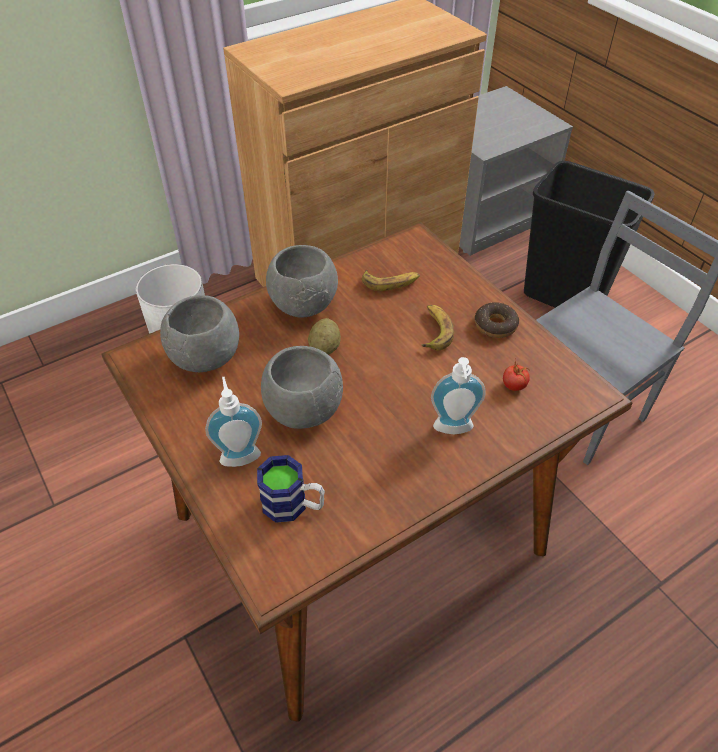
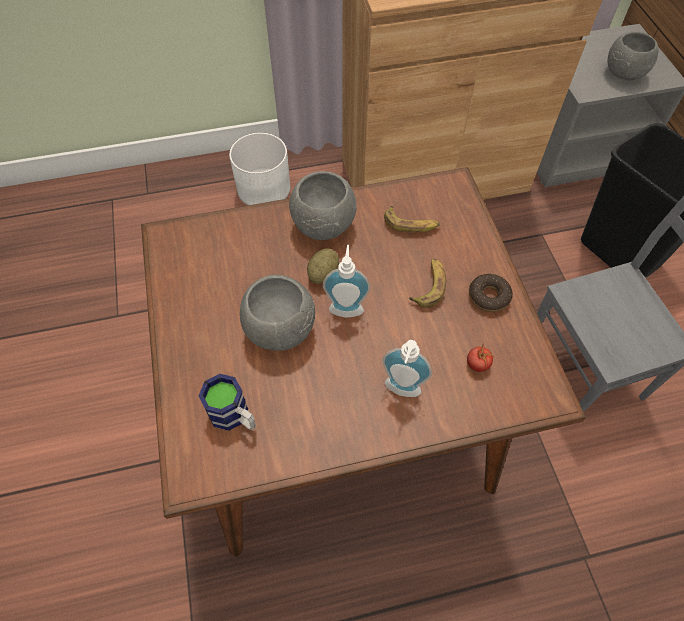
camera: 20 degrees right, 10 degrees up
(206, 358) = (221, 254): grey bowl -> grey bowl (624, 73)
(239, 453) = (211, 353): soap dispenser -> soap dispenser (346, 306)

